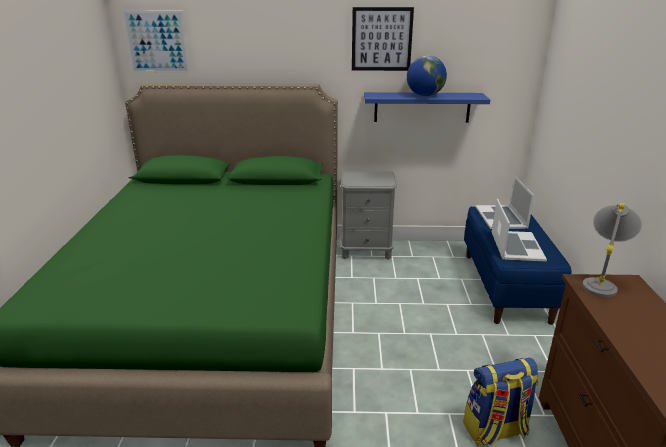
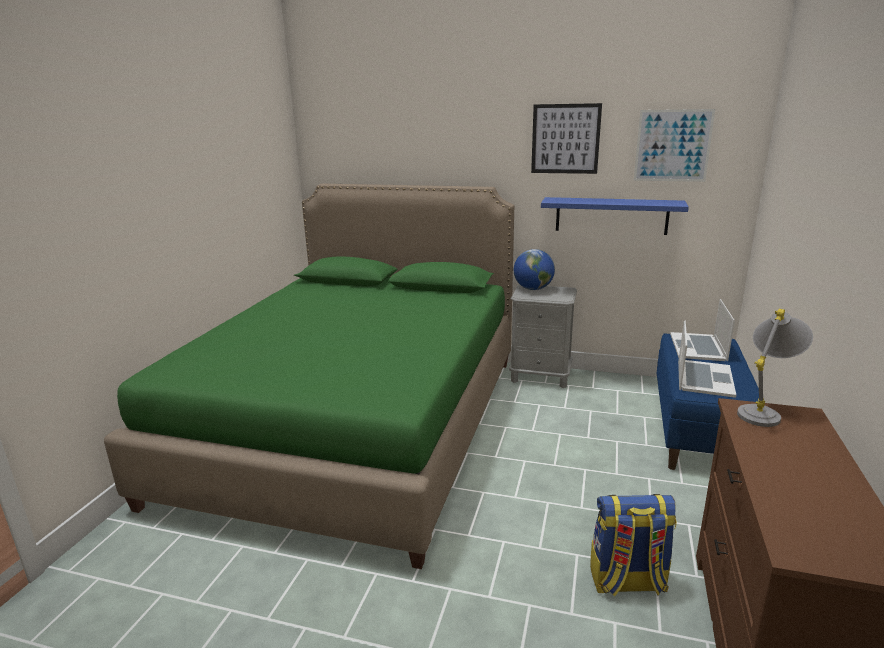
camera: 15 degrees right, 5 degrees down
(156, 42) = (336, 142): picture -> picture (672, 145)
(425, 95) = (611, 201): globe -> globe (533, 289)

